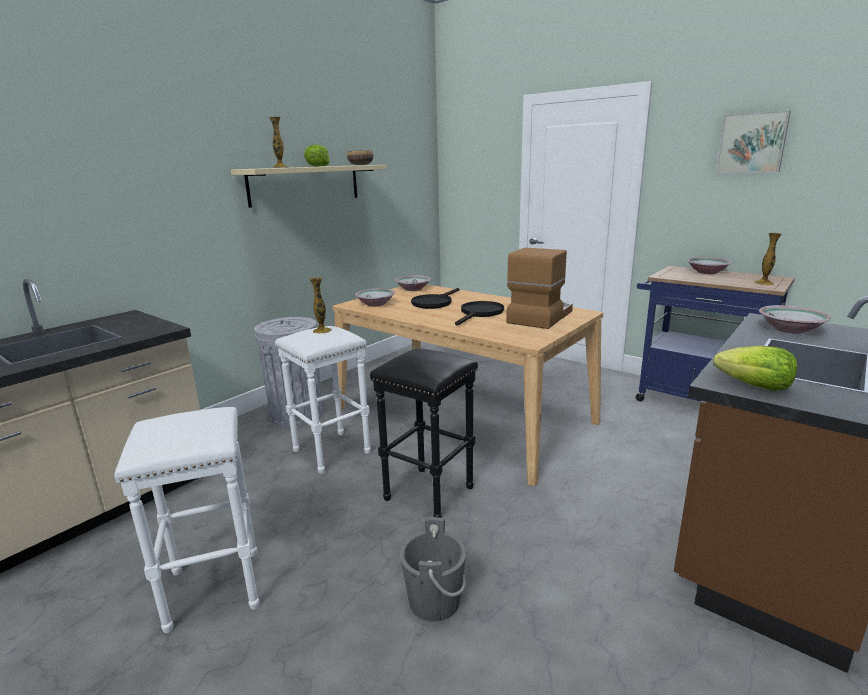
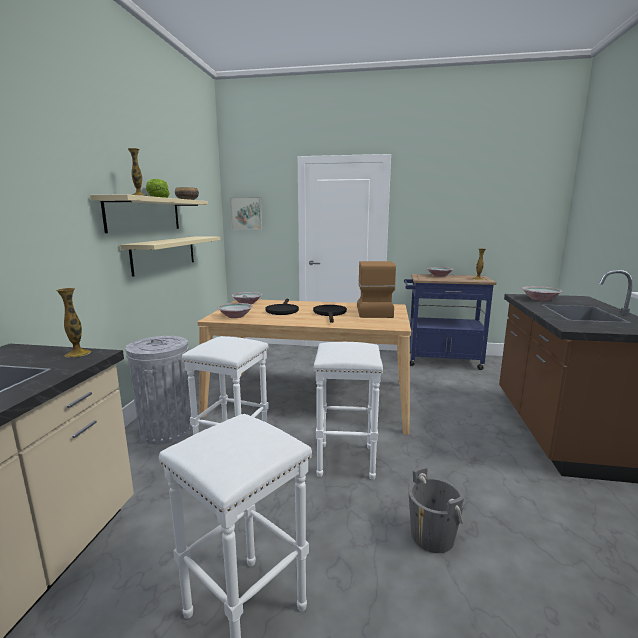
camera: 30 degrees left, 5 degrees down
(322, 331) = (228, 340): vase -> vase (78, 353)
(334, 227) = (165, 254): none -> beige shelf
(427, 493) = (344, 461): black stool -> white stool
(752, 143) = (454, 196): picture -> picture (246, 213)
(755, 386) = (588, 327): lettuce -> none

